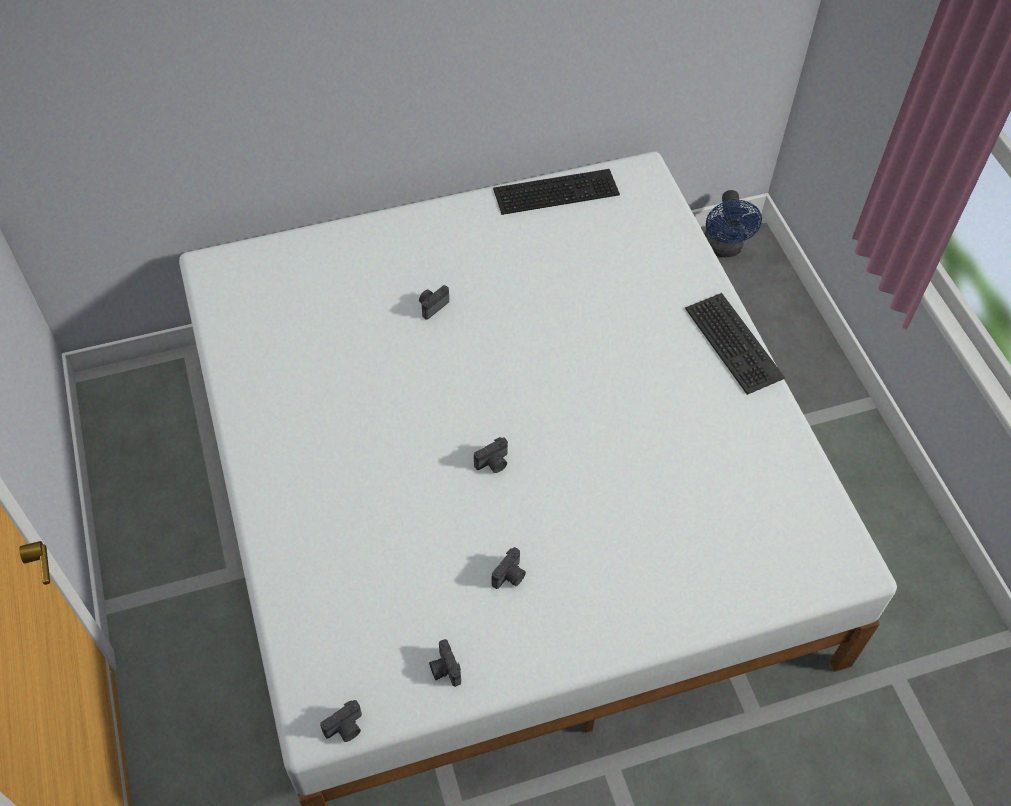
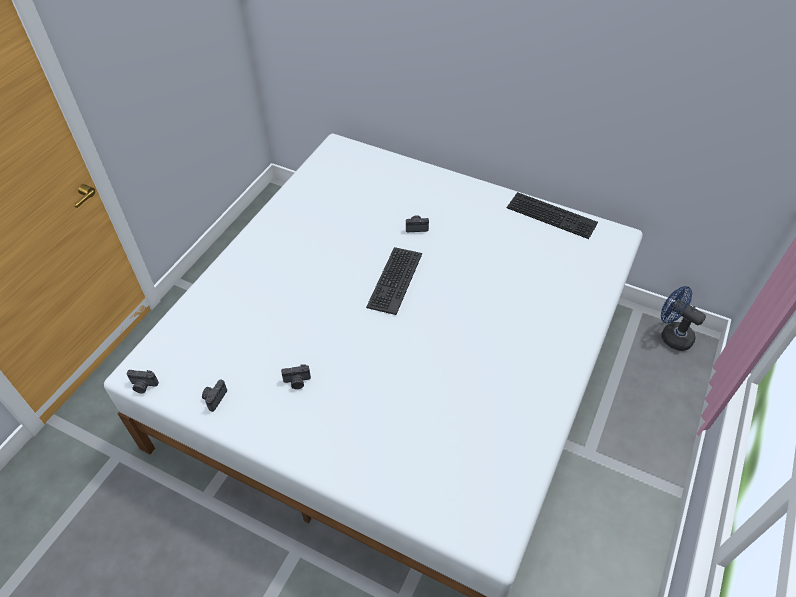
camera: 45 degrees right, 5 degrees down
(493, 463) = (355, 322): camera -> none
(723, 249) = (671, 335): blue fan -> blue fan turned 90 degrees clockwise
(732, 343) = (565, 361): keyboard -> keyboard (394, 280)

